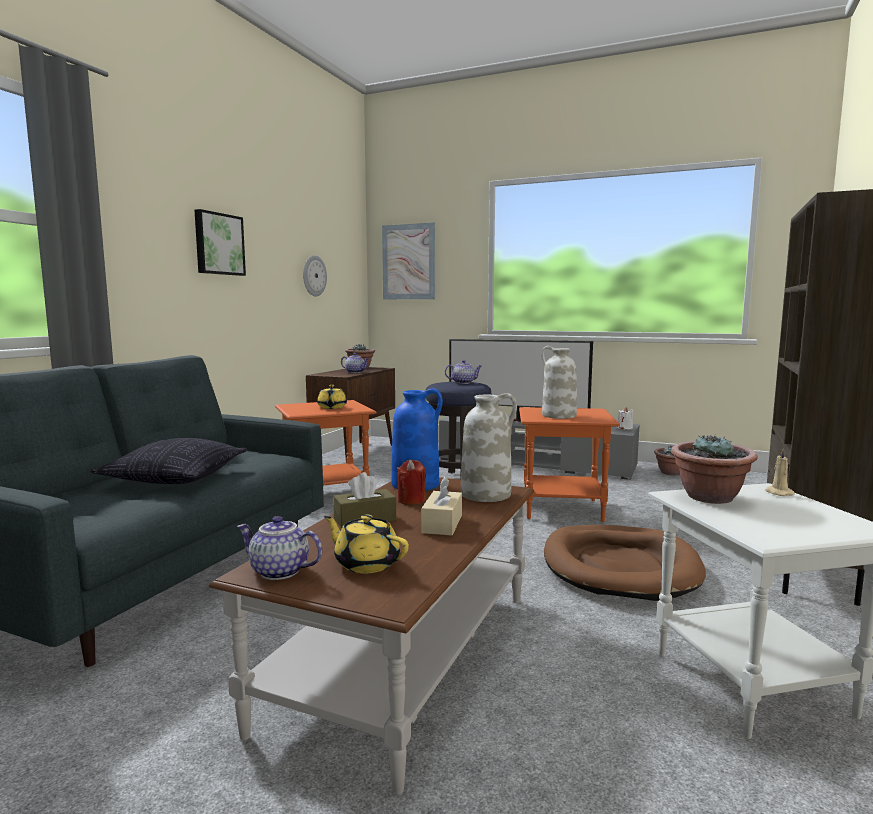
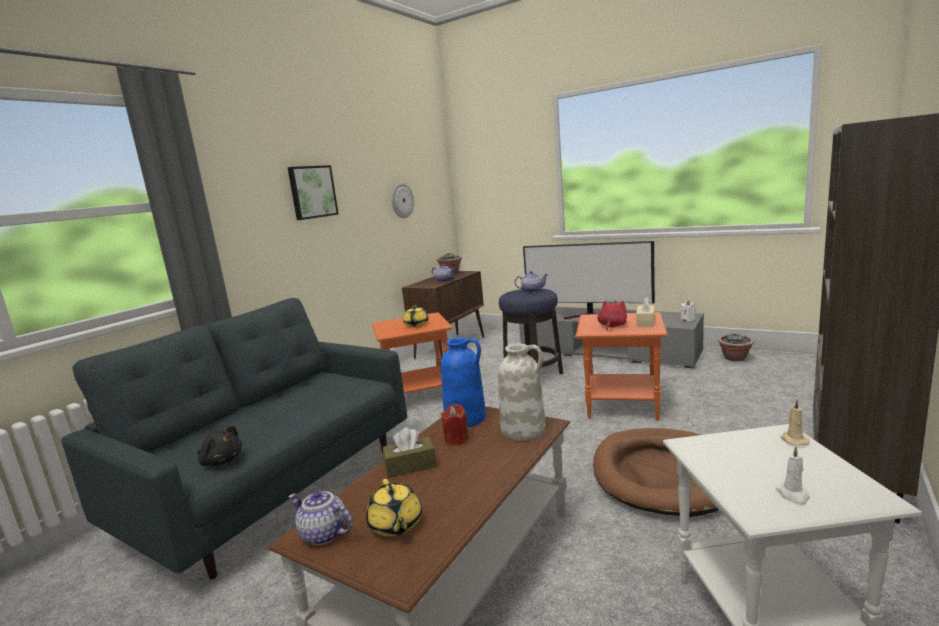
camera: 10 degrees right, 5 degrees up
(116, 516) = (221, 461): none -> black plush toy
(176, 479) = (277, 414): pillow -> none
(366, 564) = (396, 525): yellow teapot -> yellow teapot turned 150 degrees counterclockwise
(409, 262) = (486, 175): picture -> none
(442, 524) = (474, 471): beige tissue box -> beige tissue box (645, 322)
(558, 416) = (612, 326): white vase -> red plush toy
(710, 497) = (720, 448): potted plant -> none
(794, 527) = (793, 495): none -> white candle

